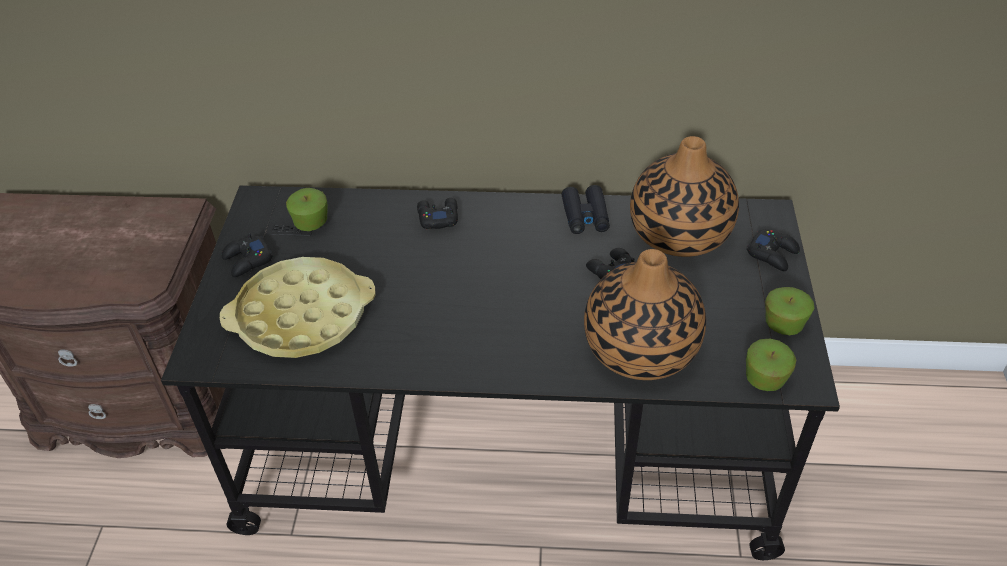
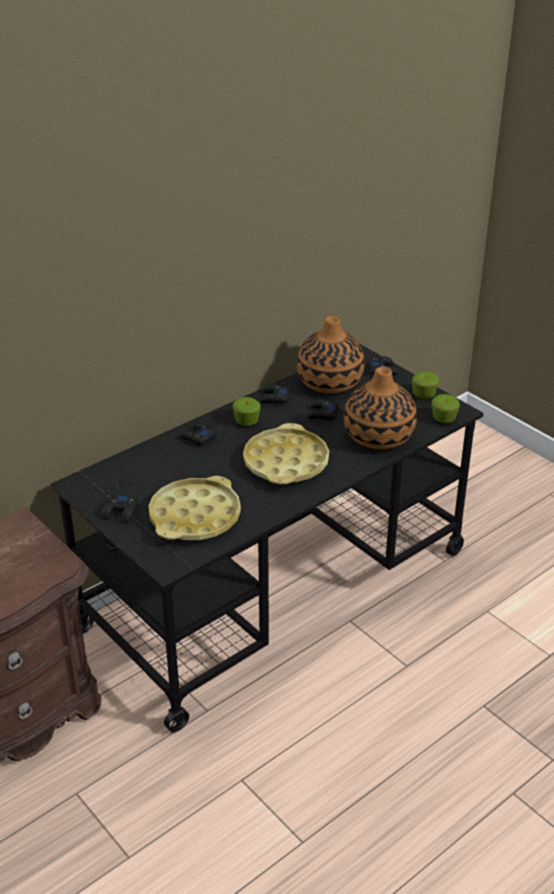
camera: 45 degrees left, 10 degrees down
(311, 223) = (129, 476): apple -> apple (246, 421)
(483, 311) = (285, 462): none -> yellow tray
(585, 216) = (274, 398): black binoculars -> black game controller

